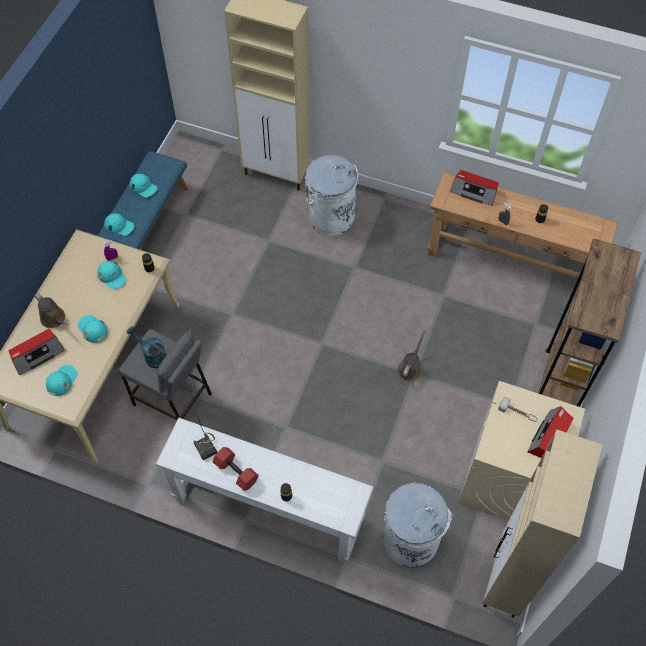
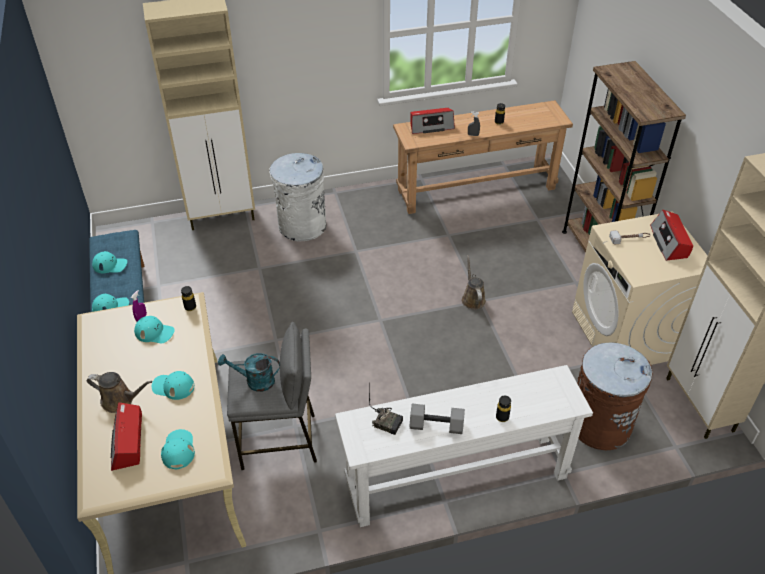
camera: 35 degrees left, 15 degrees down
(37, 354) = (127, 442): radio -> radio turned 150 degrees clockwise
(235, 472) = (435, 426): red dumbbell -> grey dumbbell
(410, 540) = (600, 425): white trash can -> brown trash can

